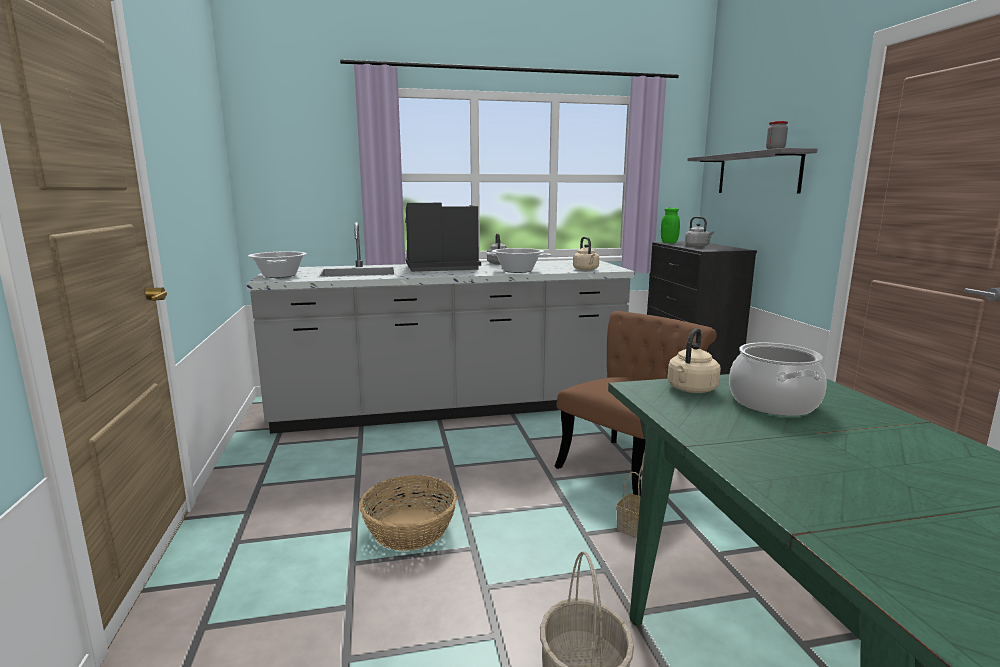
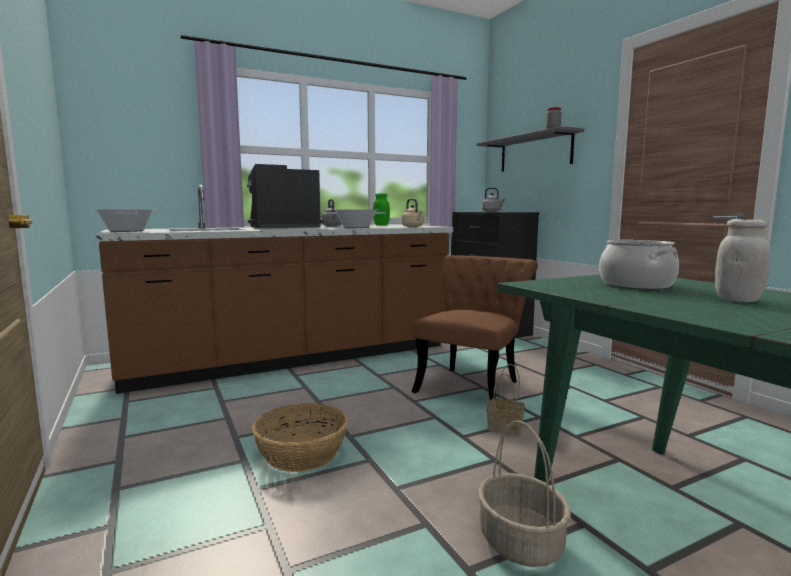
camera: 15 degrees left, 5 degrees down
(450, 408) = (295, 358): grey counter -> brown counter
(669, 242) = (466, 211): green jar -> green jar (381, 225)
(691, 390) = (567, 282): beige kettle -> none
(869, 453) = (737, 300): none -> white jar

